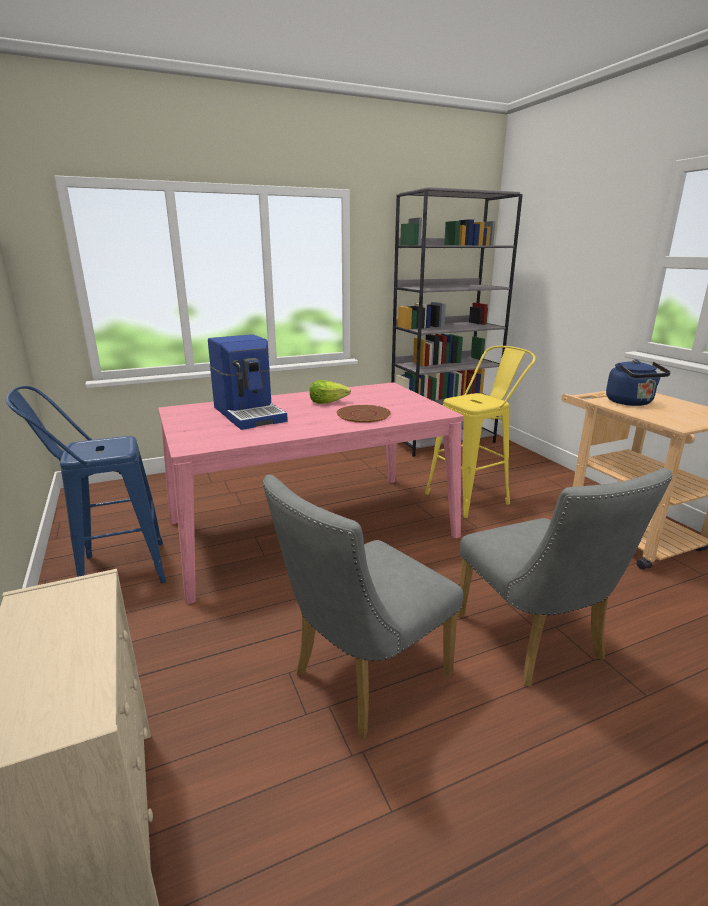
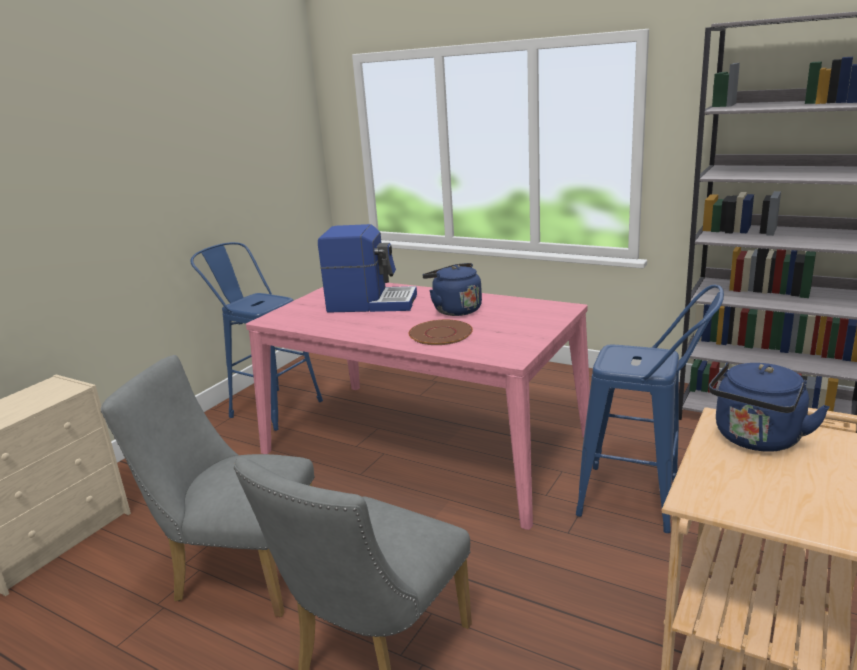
camera: 55 degrees right, 0 degrees up
(250, 414) = (371, 303): coffee machine -> coffee machine turned 105 degrees counterclockwise
(328, 402) = (455, 310): lettuce -> blue kettle
(473, 497) = (642, 501): yellow stool -> blue stool

